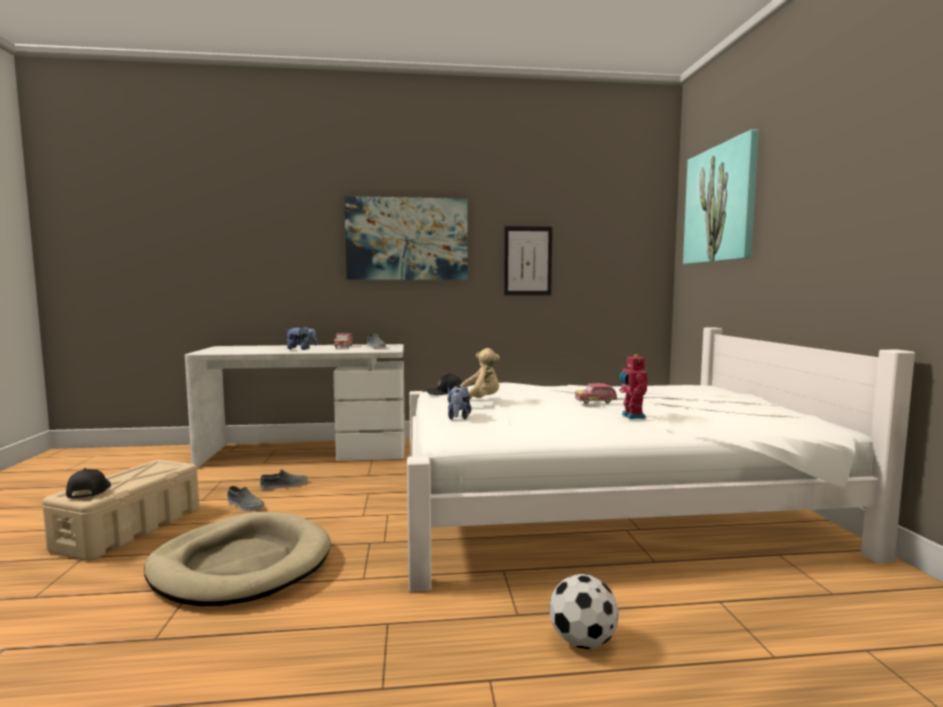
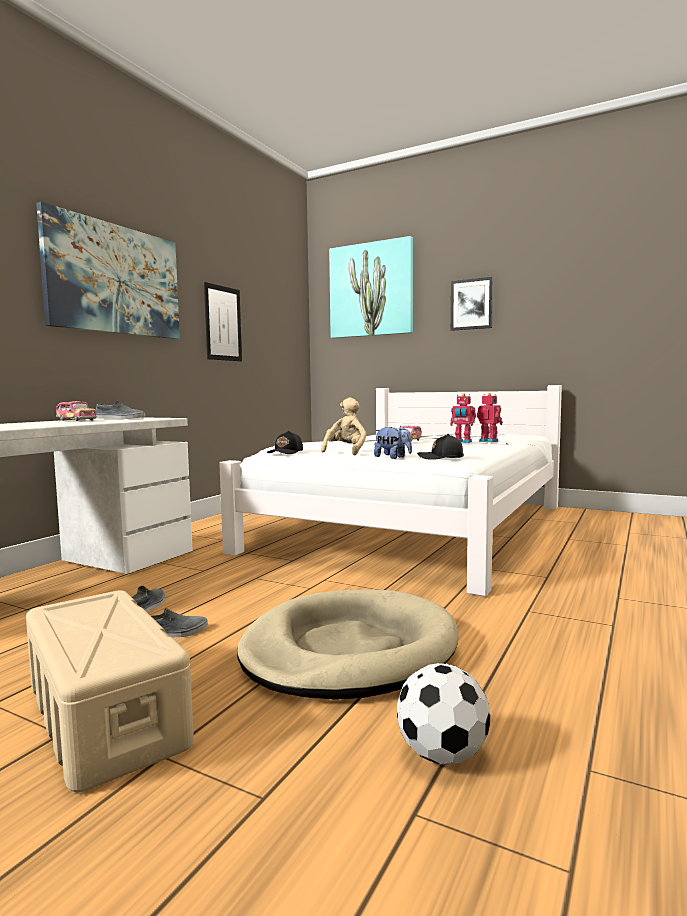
camera: 55 degrees left, 0 degrees up
(88, 491) = (112, 652): black cap -> black cap (441, 458)
(301, 349) = (44, 424): plush toy -> none
(583, 641) = (589, 570): football -> football (443, 754)
(666, 422) = (489, 441): none -> toy robot
(813, 215) = (471, 304): none -> picture

